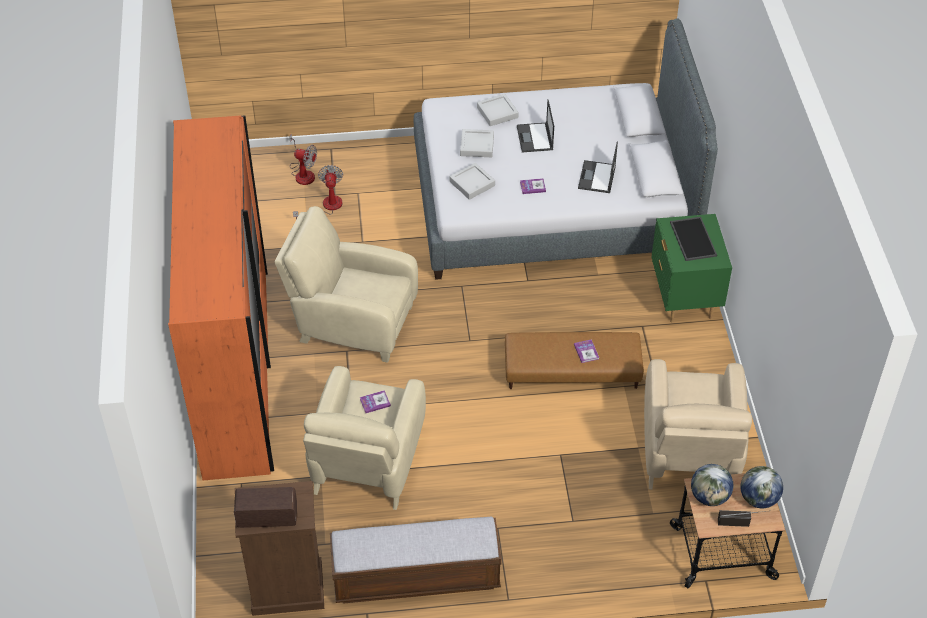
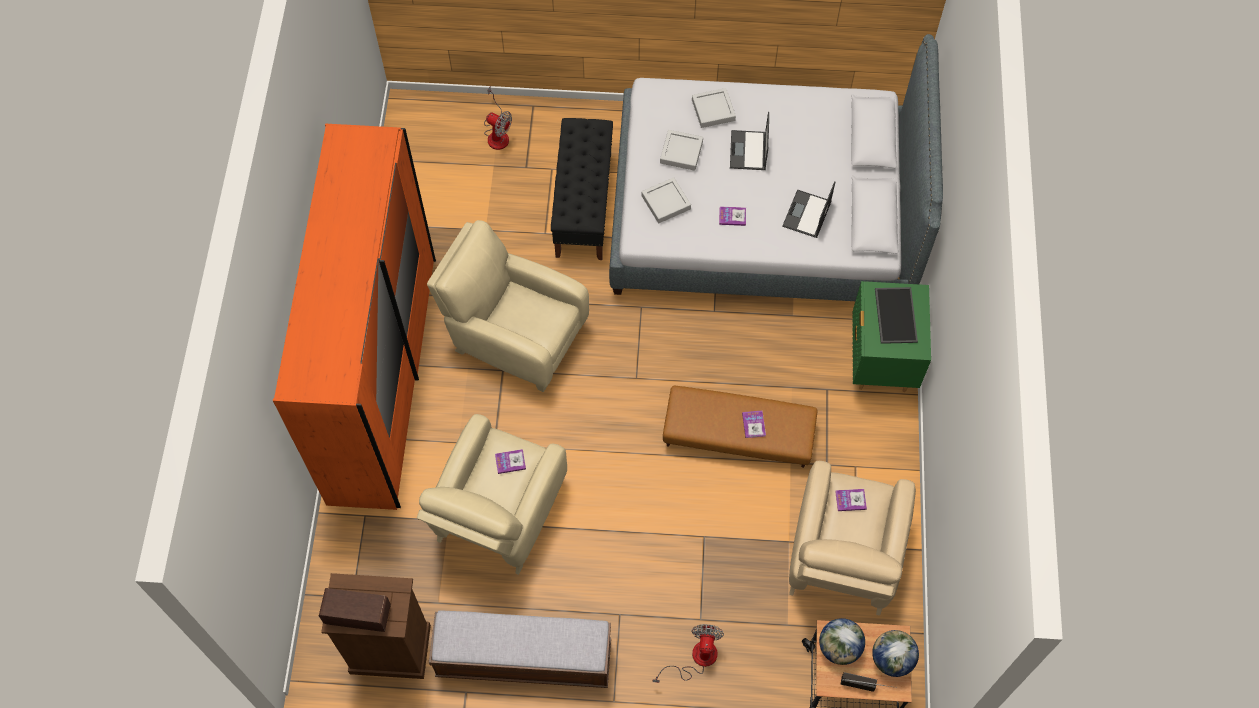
camera: 10 degrees right, 15 degrees up
(326, 207) = (514, 182): fan -> fan (696, 659)
(392, 216) = (584, 205): none -> black bench
(688, 389) = (850, 500): none -> book

